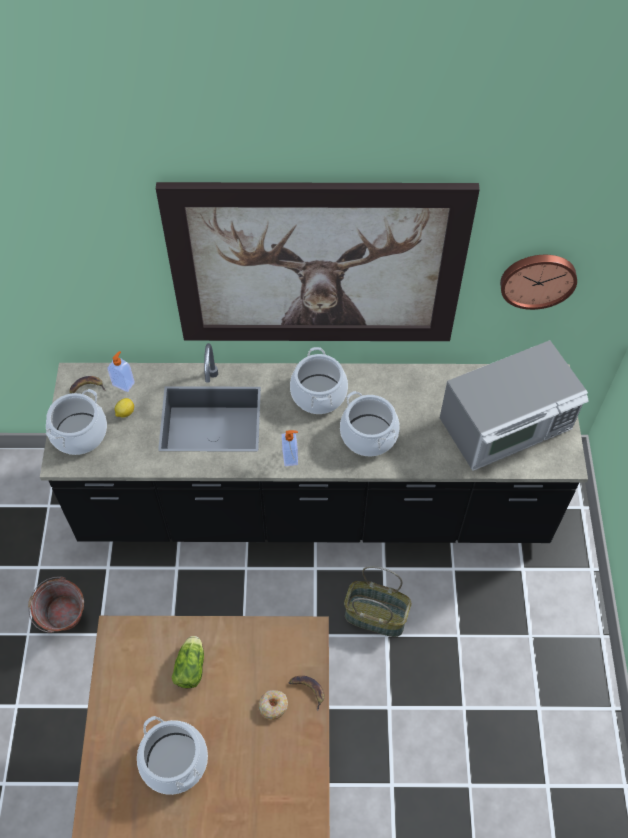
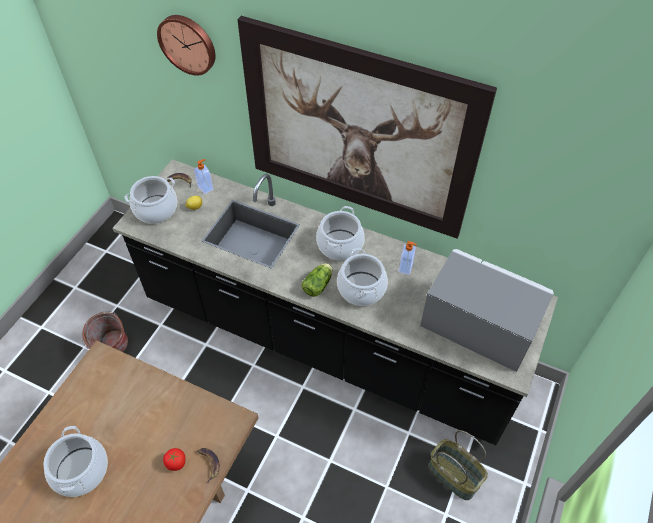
camera: 25 degrees right, 5 degrees down
(191, 665) = (136, 404): lettuce -> lettuce (318, 284)
(273, 706) = (176, 463): donut -> tomato
(291, 457) = (293, 282): soap dispenser -> soap dispenser (406, 268)
(376, 615) = (330, 442): basket -> basket (454, 475)
(507, 425) = (479, 324): microwave -> microwave turned 150 degrees counterclockwise
(537, 279) = (540, 203): wall clock -> wall clock (188, 43)

